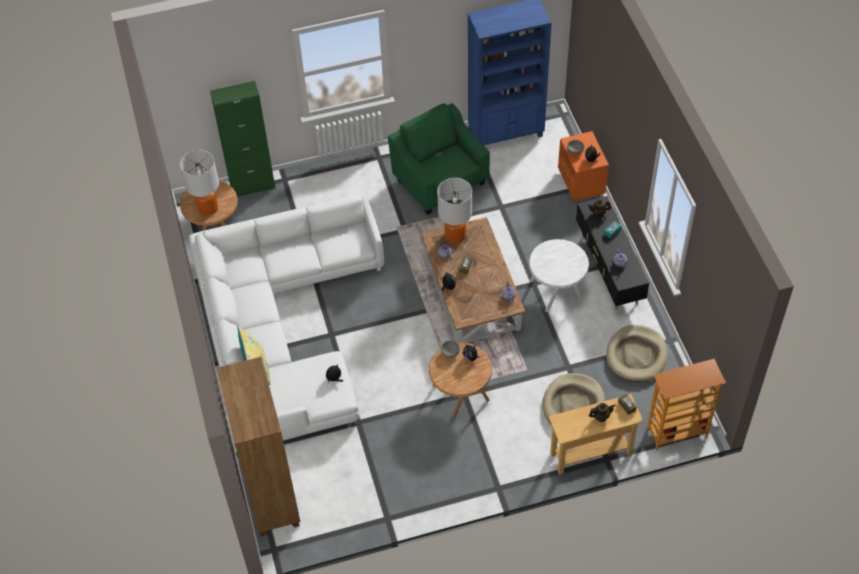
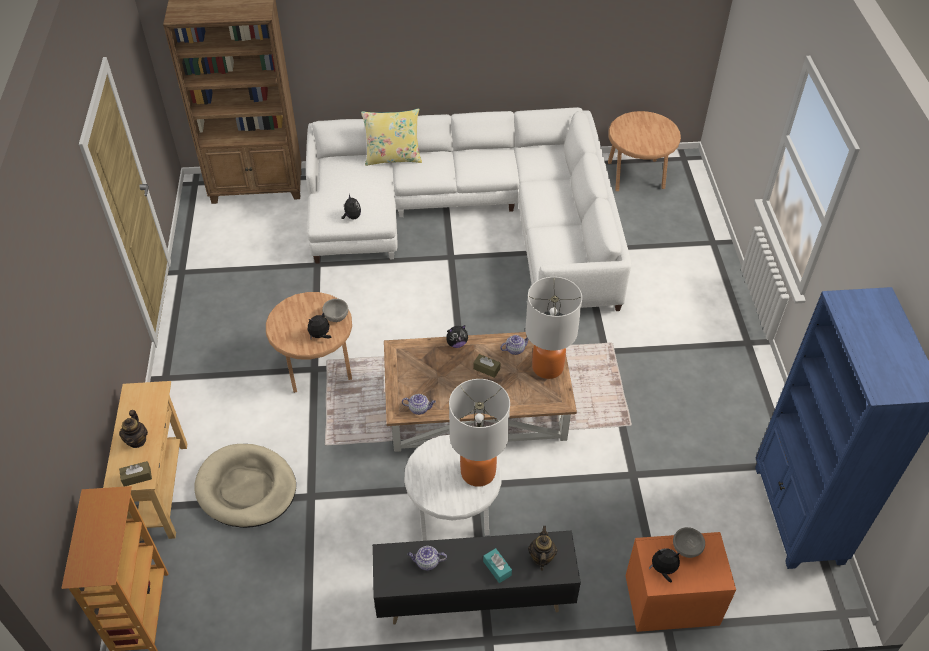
camera: 100 degrees right, 5 degrees down
(207, 208) = (632, 131): table lamp -> table lamp (477, 472)
(252, 186) = (704, 213): green cabinet -> none
(440, 181) = (693, 407): green armchair -> none
(636, 355) = (297, 595): beige dog bed -> none

